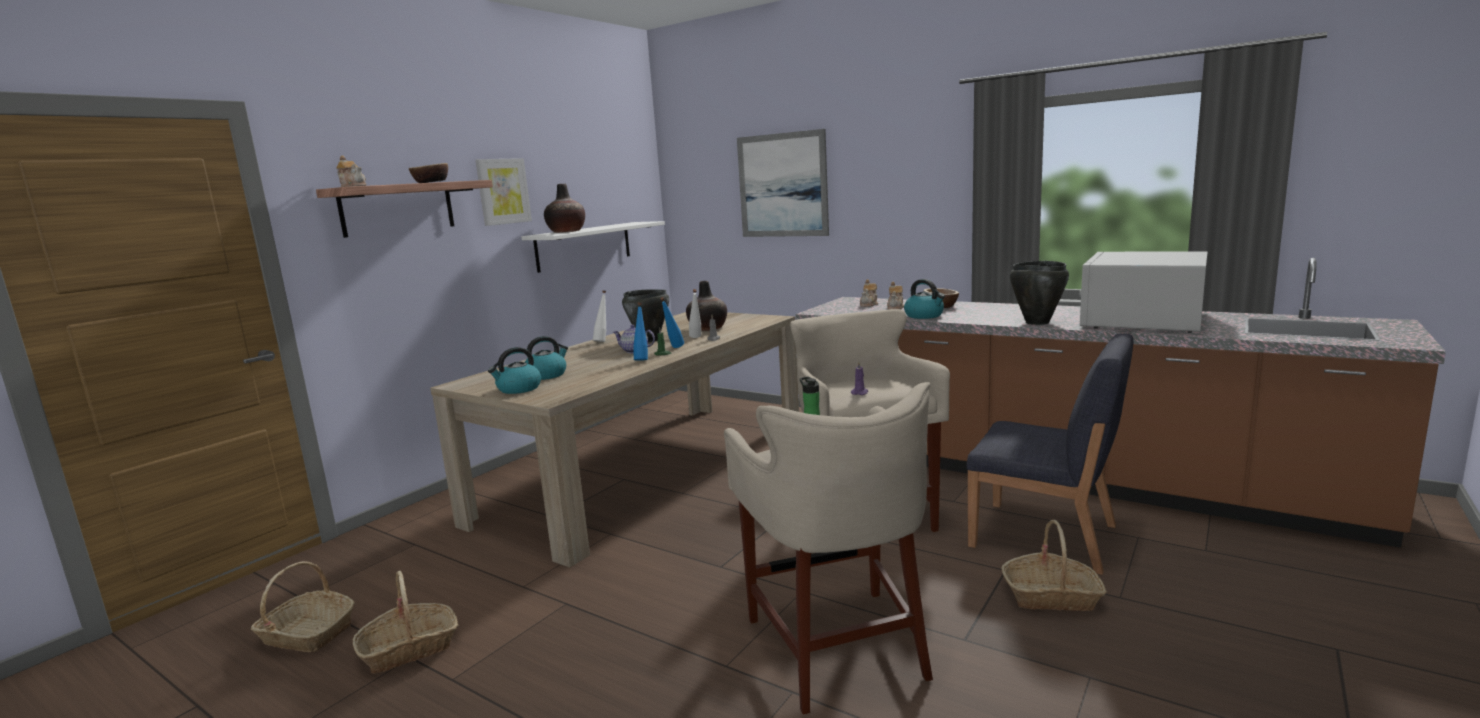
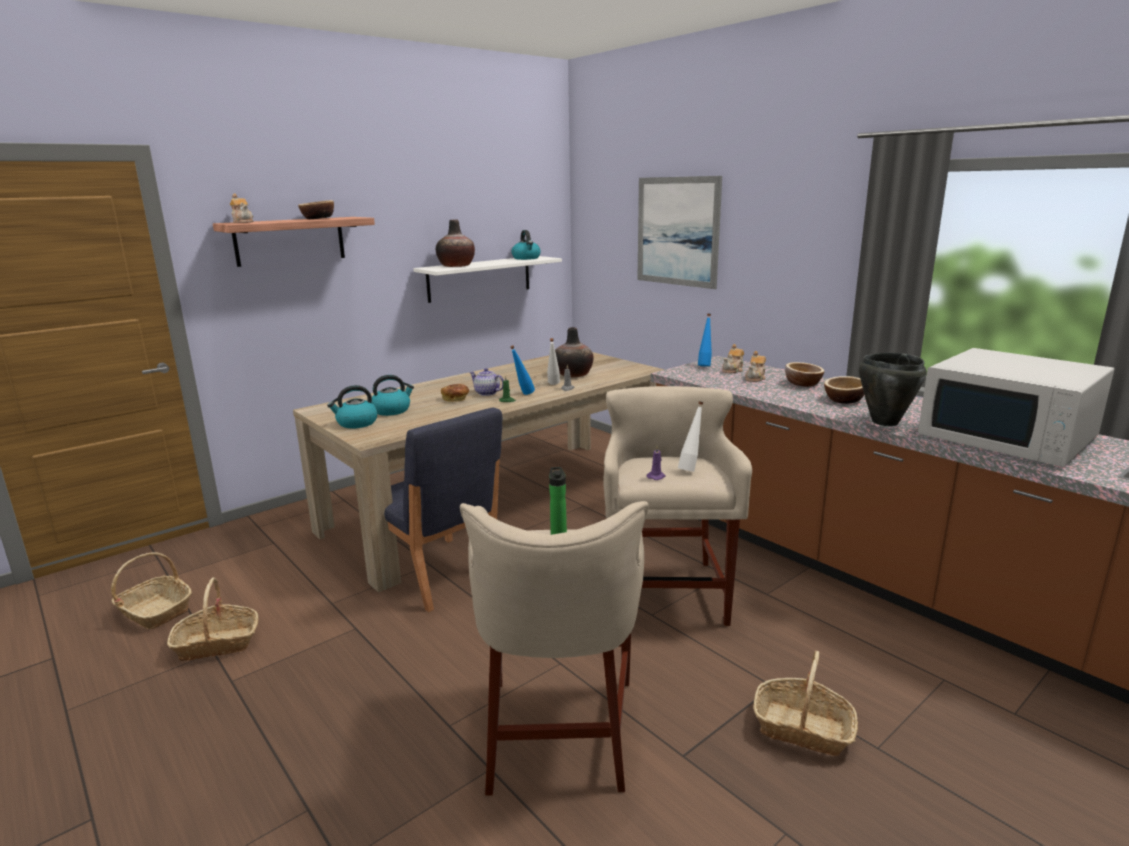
camera: 15 degrees right, 5 degrees up
(503, 191) = (396, 225): picture -> none
(603, 341) = (470, 377): white bottle -> white bottle (690, 469)
(607, 359) = (456, 399): none -> bread
(642, 360) = (484, 405): blue bottle -> blue bottle (705, 366)
(649, 340) = (510, 381): black cooking pot -> none
(924, 316) = (774, 394): kettle -> kettle (526, 258)
(987, 313) = (843, 400): none -> bowl
(1045, 536) = (839, 656): blue chair -> blue chair (440, 573)
(1141, 320) = (1008, 437): white microwave -> white microwave turned 90 degrees counterclockwise

